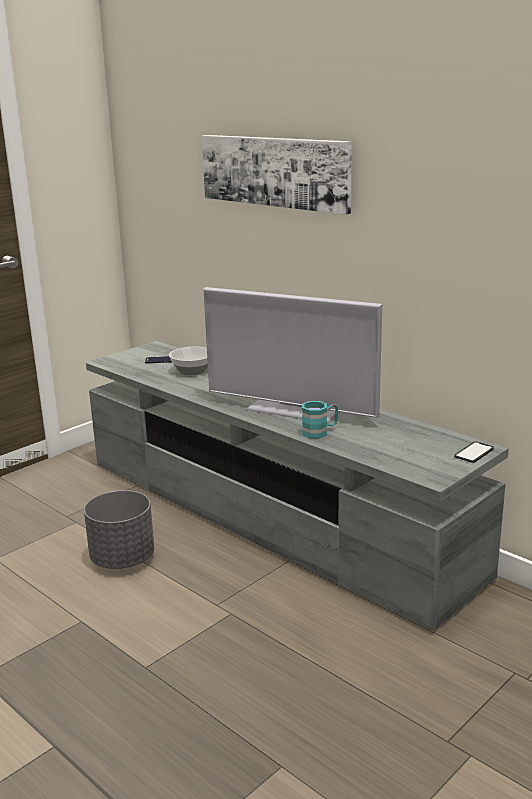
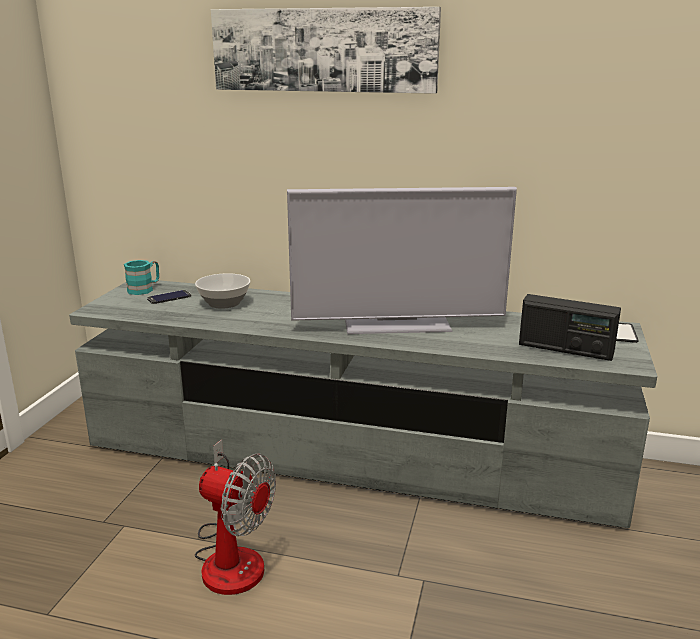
camera: 30 degrees left, 0 degrees up
(123, 559) = (232, 555): grey planter -> fan
(320, 432) = (457, 342): turquoise mug -> turquoise mug (145, 289)
(398, 455) = (565, 349): none -> radio

